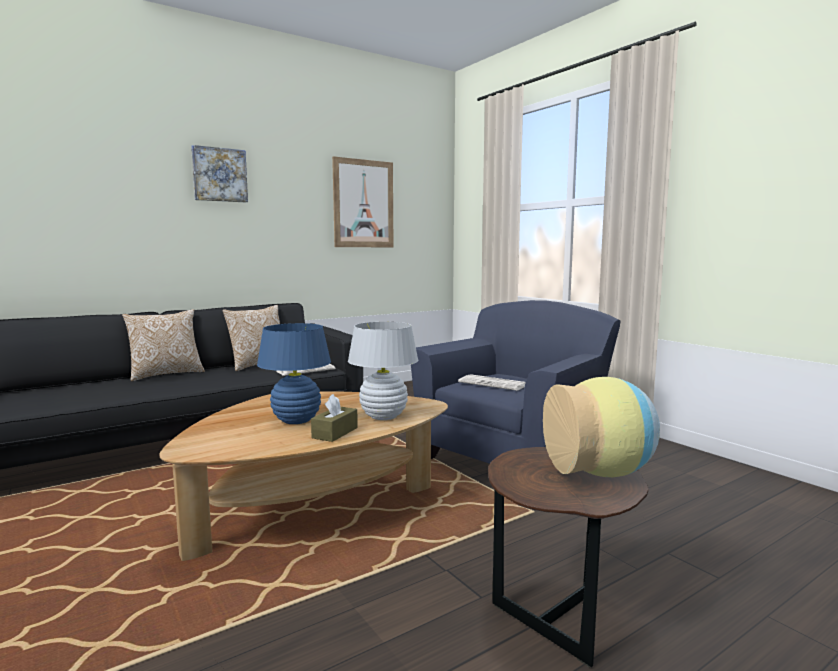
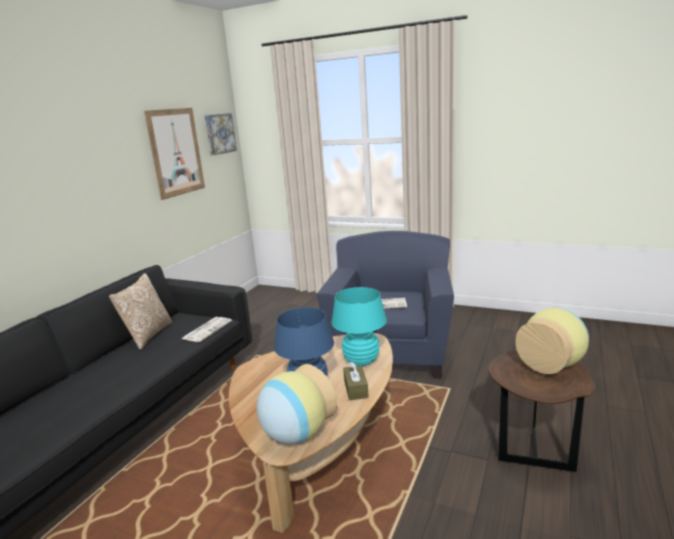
camera: 30 degrees left, 10 degrees up
(166, 374) = (73, 376): pillow -> none
(218, 445) = (295, 434): none -> vase
(219, 175) = (48, 150): picture -> picture (219, 133)
(383, 416) = (361, 361): white table lamp -> turquoise table lamp

